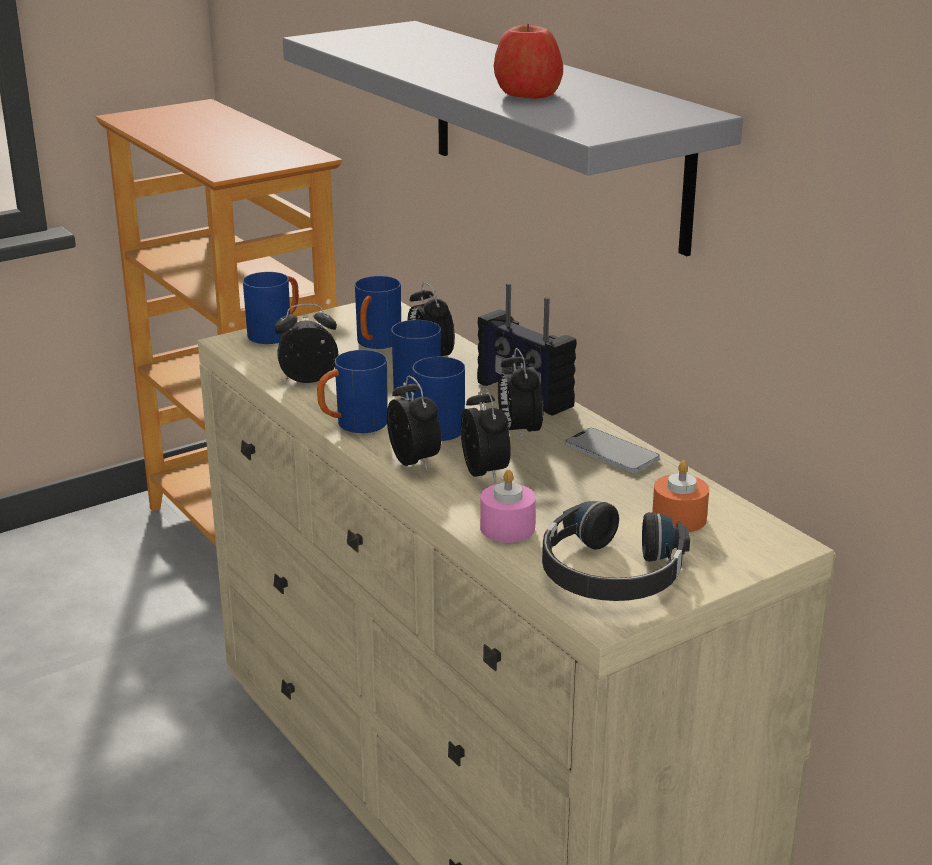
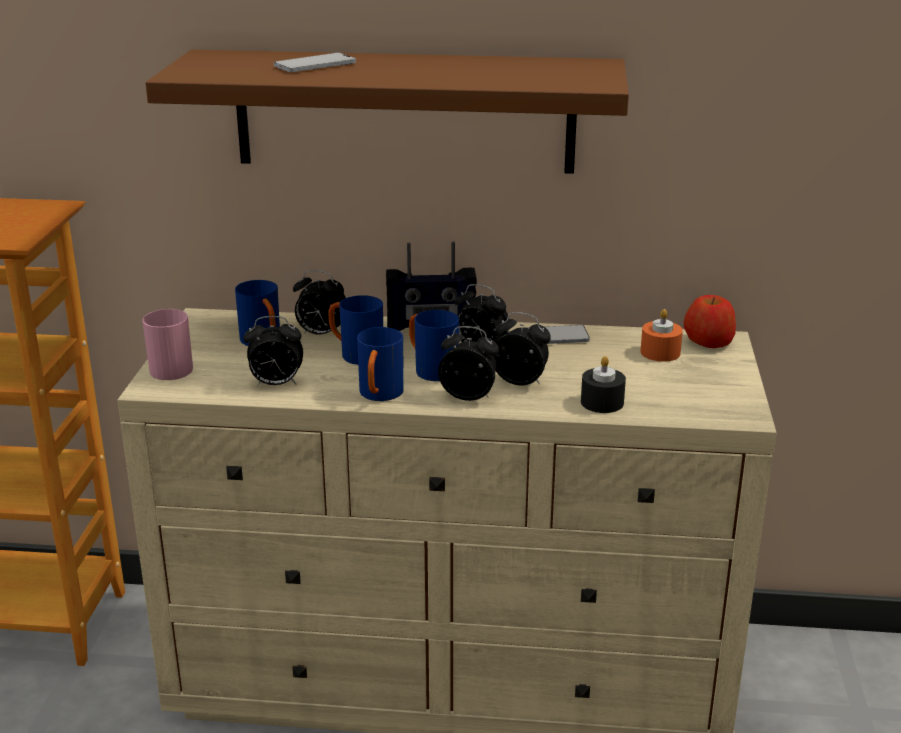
camera: 50 degrees left, 0 degrees up
(276, 333) = (171, 367): blue mug -> pink mug
(308, 379) = (276, 384): alarm clock -> alarm clock turned 120 degrees counterclockwise
(442, 53) = (315, 65): none -> phone
(507, 528) = (602, 402): pink candle -> black candle
(527, 94) = (476, 75): apple -> apple (708, 342)
(555, 131) = (404, 111): grey shelf -> brown shelf
(610, 573) = (697, 395): black headphones -> none

